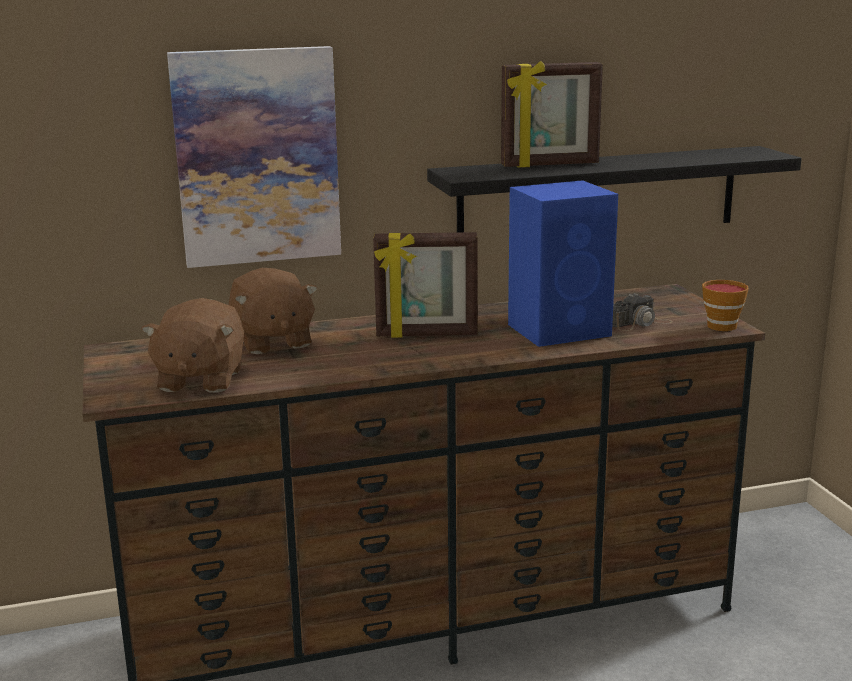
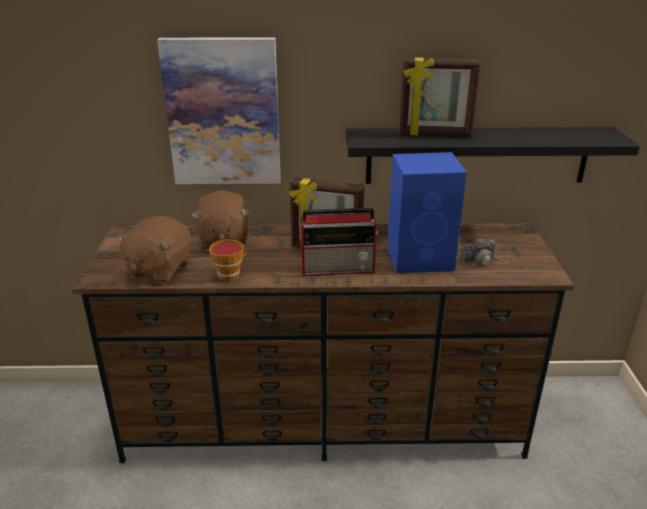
camera: 15 degrees right, 10 degrees up
(459, 350) = (339, 268): none -> radio
(722, 325) = (544, 272): cup -> cup (231, 274)

